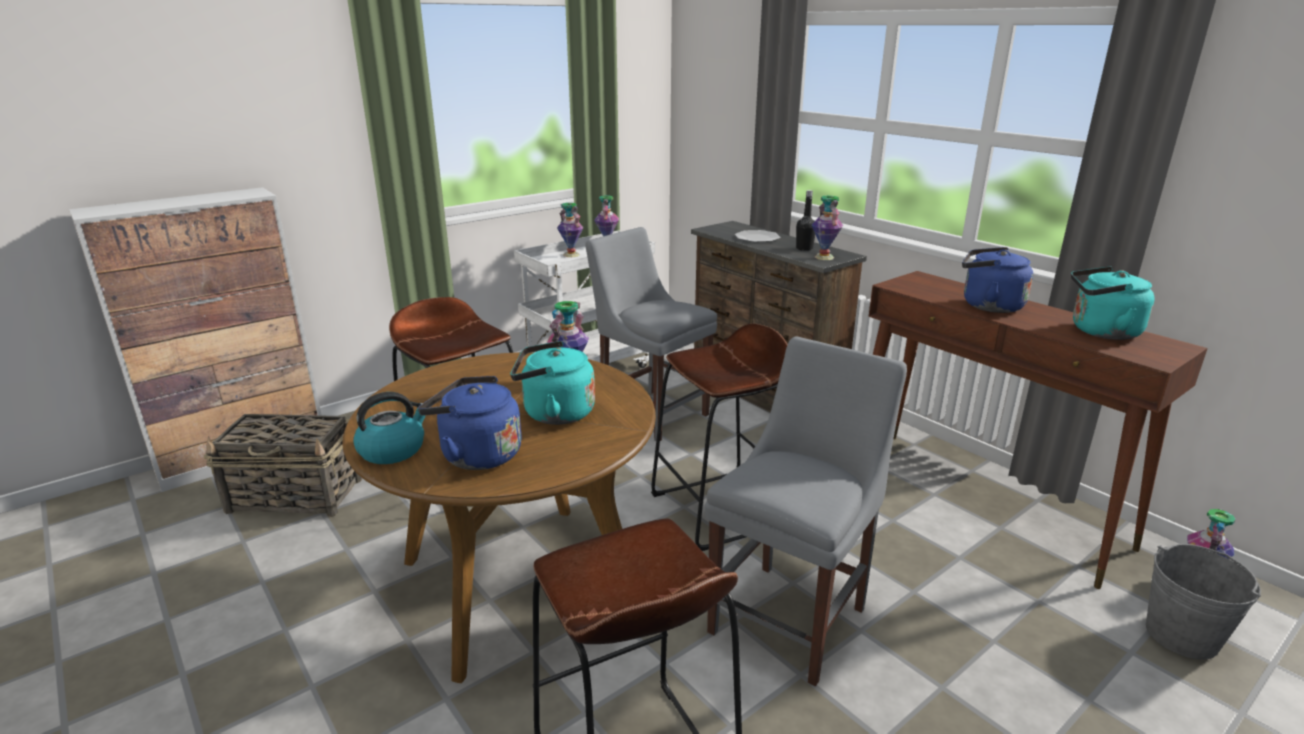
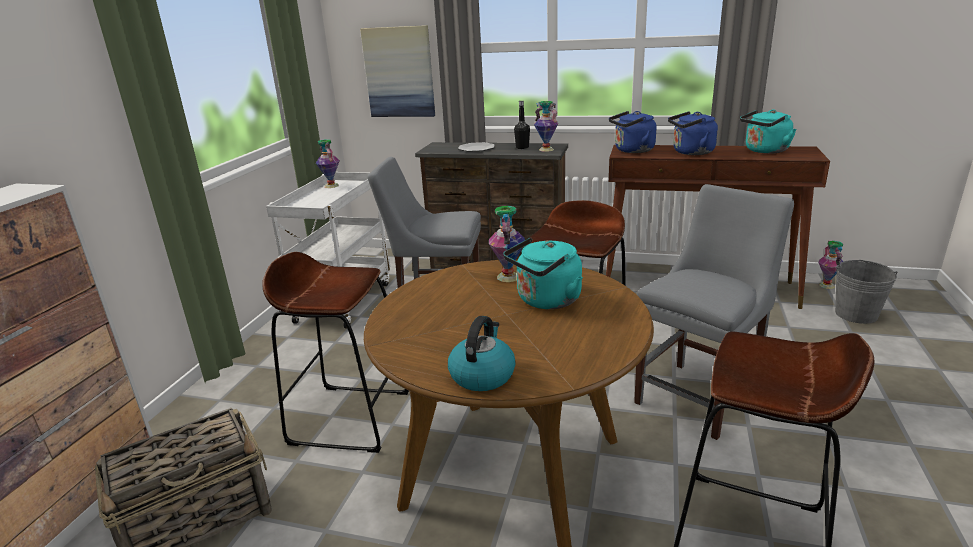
camera: 35 degrees left, 0 degrees up
(476, 455) = (553, 348): blue kettle -> blue kettle (632, 150)
(571, 255) = (313, 199): vase -> none
(726, 134) = (399, 72): none -> picture
(792, 616) = (700, 396): grey chair -> grey chair turned 45 degrees clockwise

